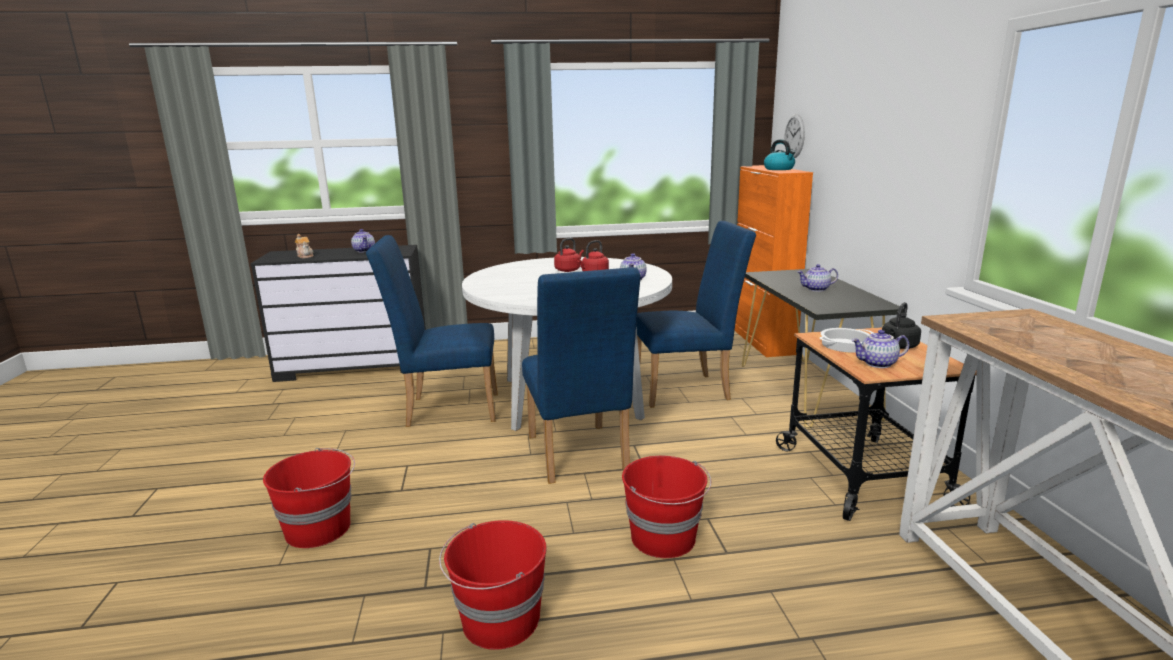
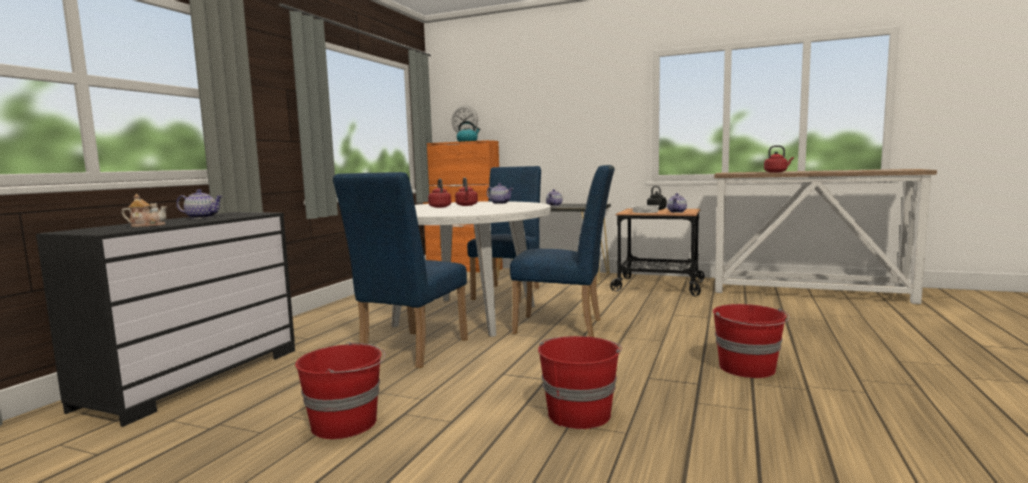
camera: 60 degrees left, 10 degrees down
(664, 538) = (686, 325): red bucket -> red bucket (346, 423)
(1047, 353) = (776, 172): none -> red kettle

